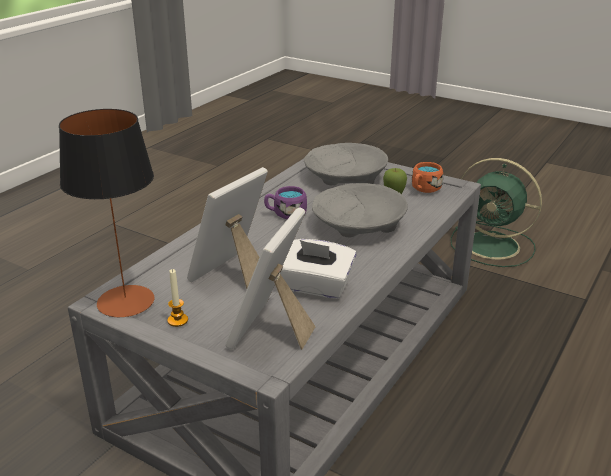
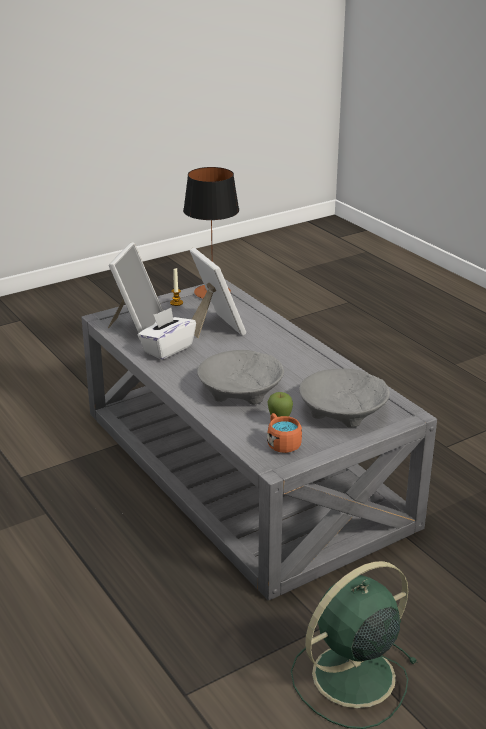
camera: 115 degrees right, 0 degrees up
(272, 331) = (136, 325): picture frame -> picture frame turned 60 degrees clockwise
(285, 214) = (288, 364): purple mug -> none

